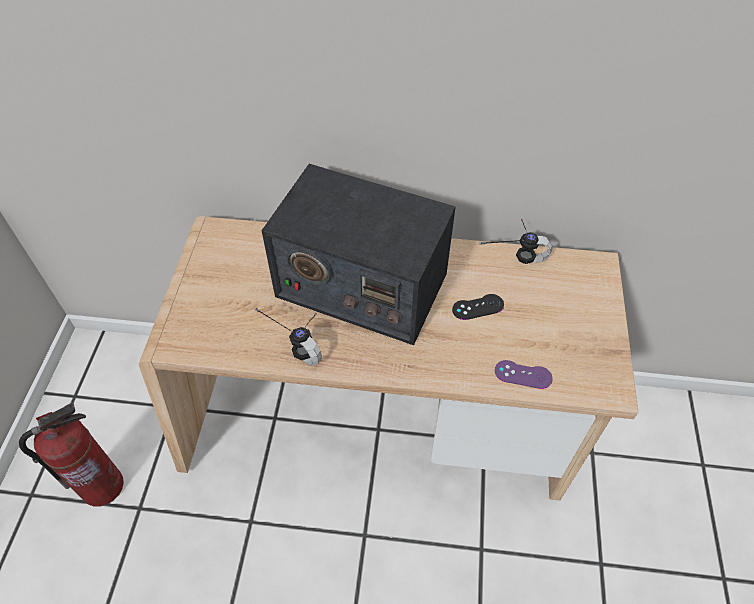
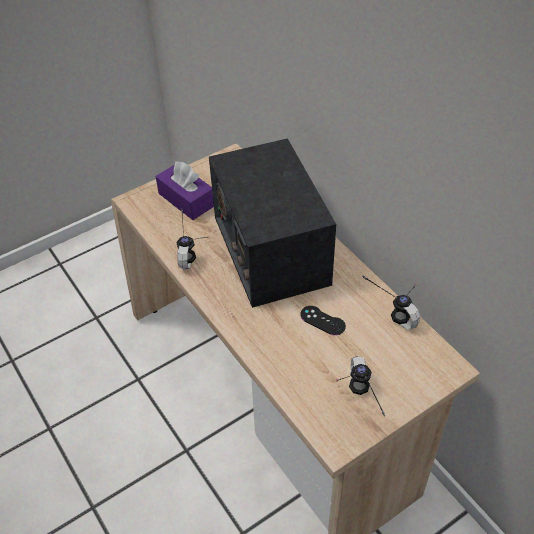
camera: 50 degrees right, 5 degrees down
(102, 485) = (93, 289): fire extinguisher -> none
(224, 301) = (186, 199): none -> purple tissue box
(523, 374) = (292, 381): purple game controller -> none
(580, 346) = (354, 401): none -> headphones

